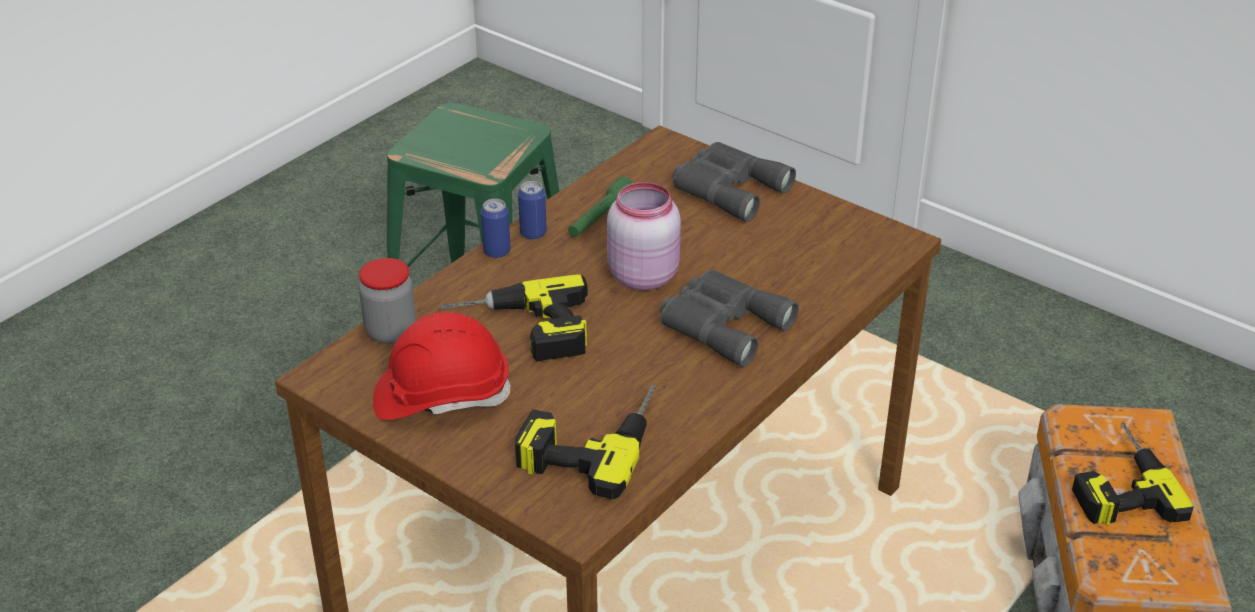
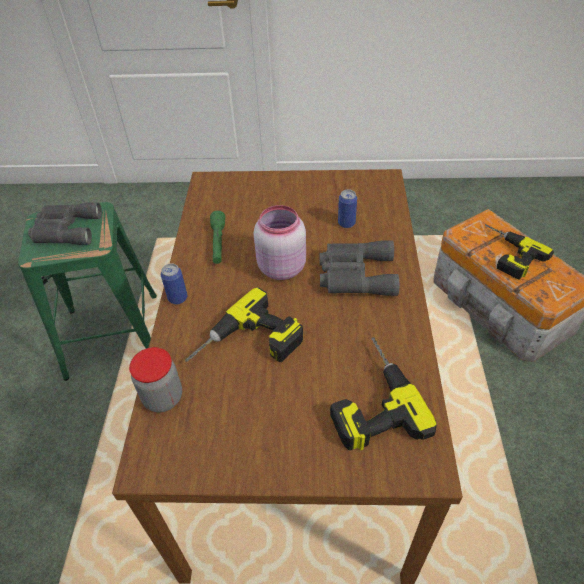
camera: 35 degrees left, 10 degrees up
(441, 396) = (246, 427): red hard hat -> none
(533, 233) = (188, 274): can -> can (346, 223)
(727, 188) = (269, 191): grey binoculars -> grey binoculars (65, 229)

